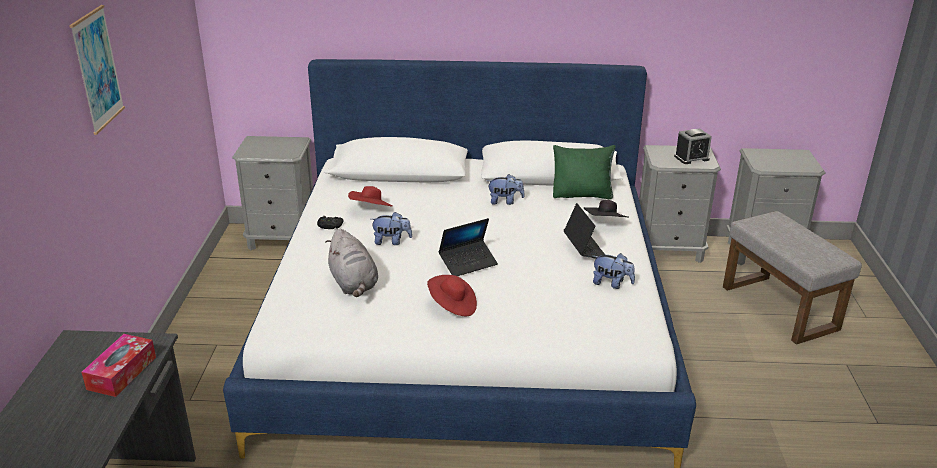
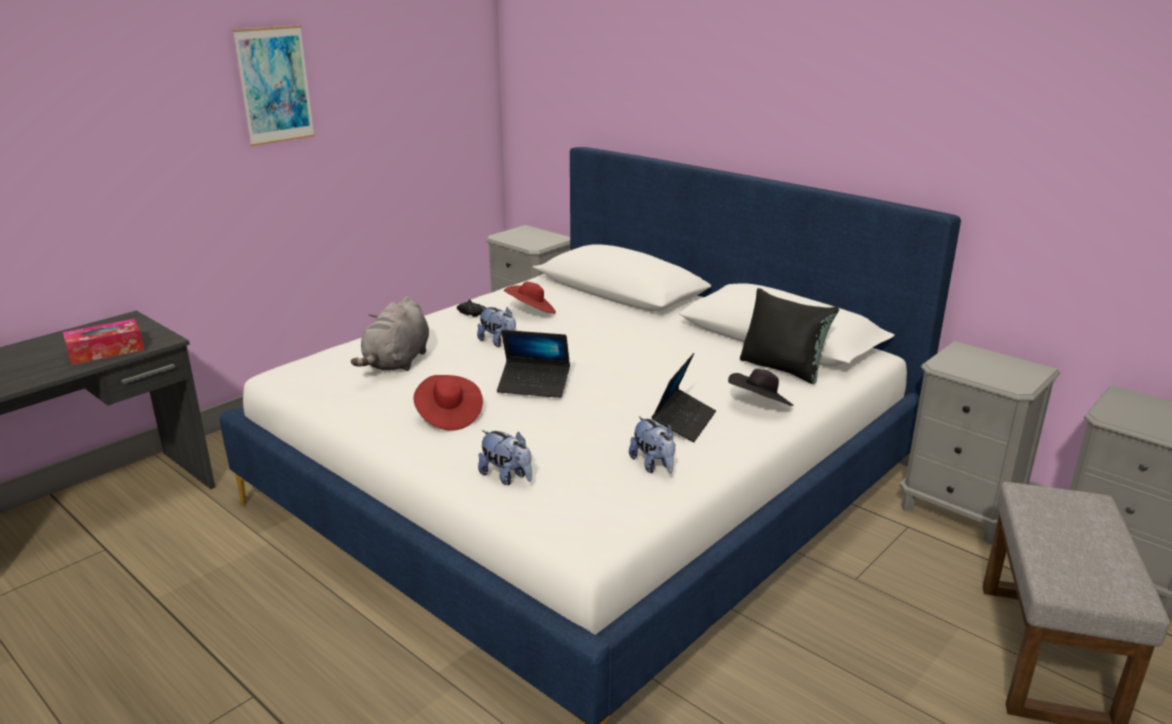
camera: 40 degrees right, 5 degrees down
(505, 201) = (679, 347): plush toy -> plush toy (507, 477)
(582, 195) = (783, 368): green pillow -> black pillow
(691, 158) = (1001, 372): alarm clock -> none

